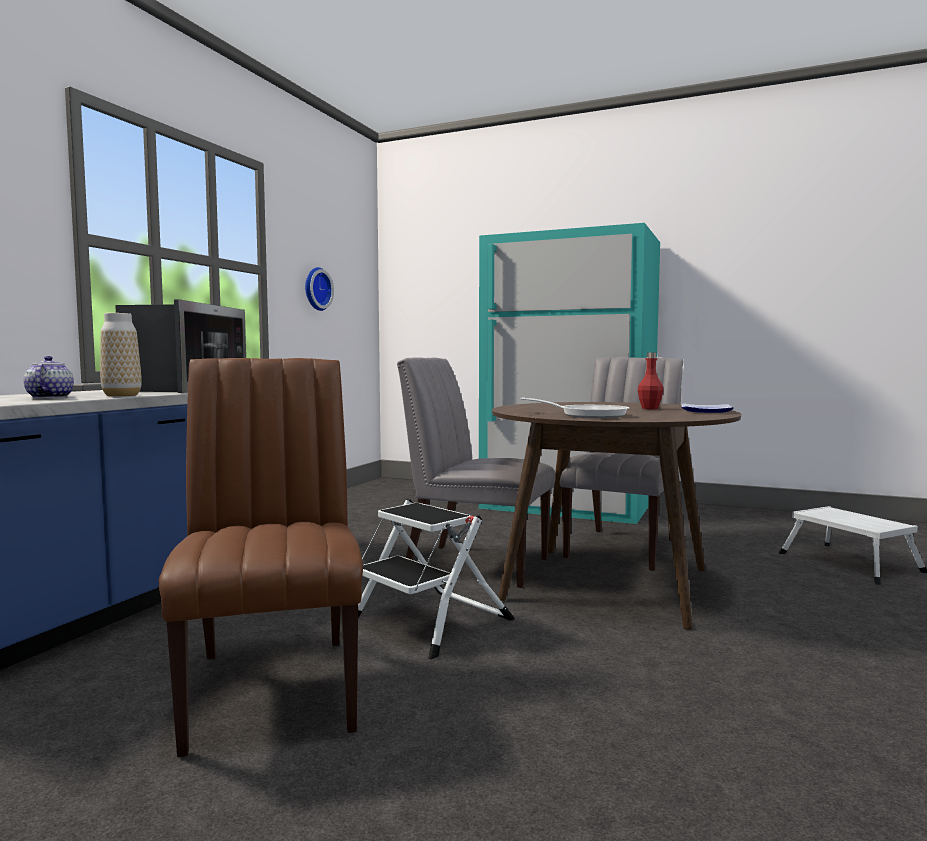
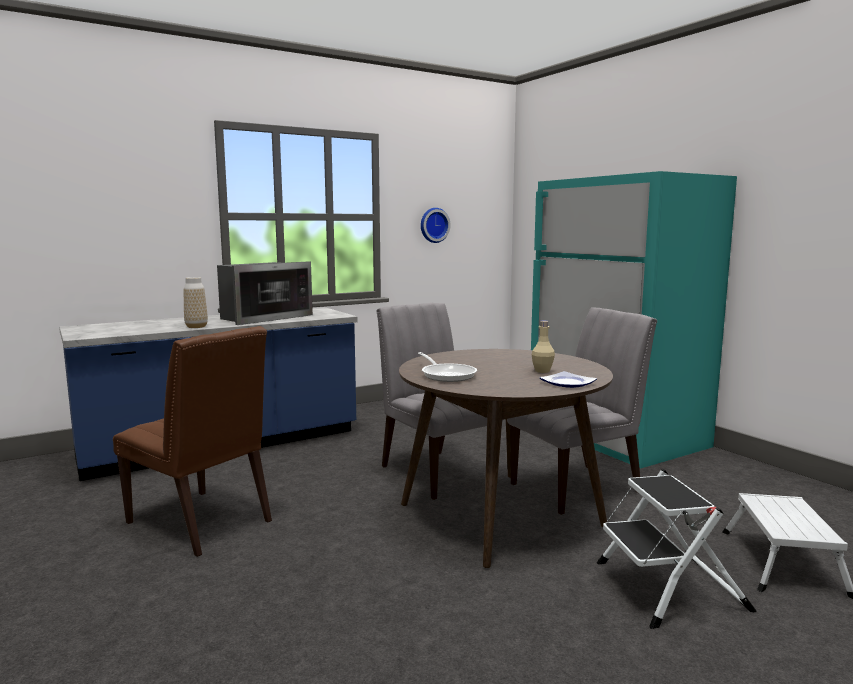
camera: 35 degrees right, 5 degrees up
(49, 397) = (160, 326): teapot -> none
(273, 691) = (198, 522): brown chair -> brown chair turned 105 degrees clockwise
(431, 621) = (337, 506): step ladder -> step ladder (669, 587)
(650, 408) = (542, 371): red bottle -> beige bottle

